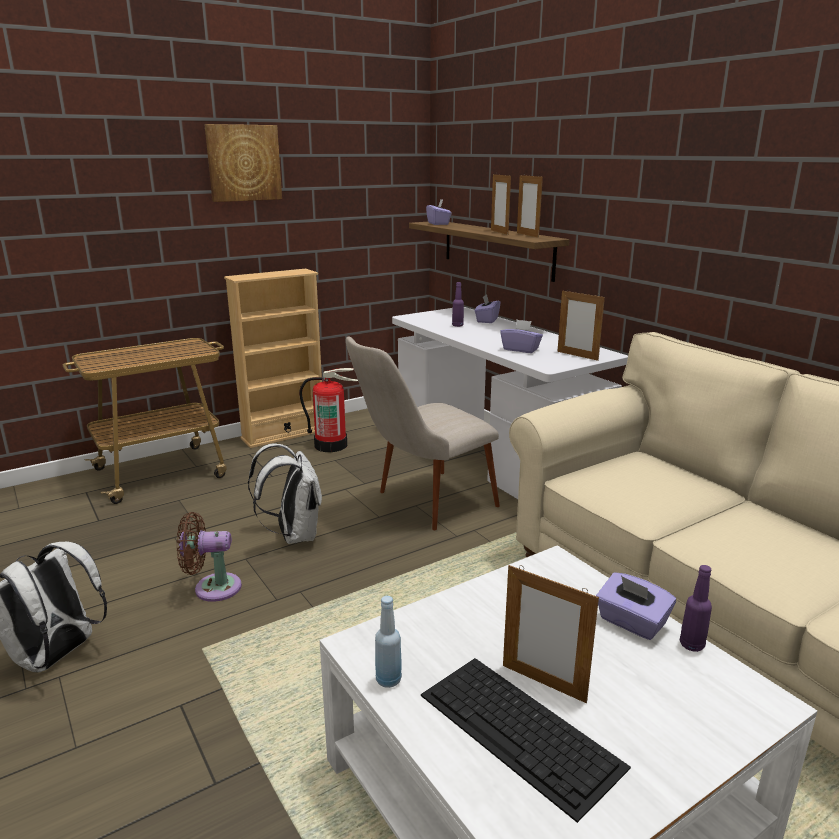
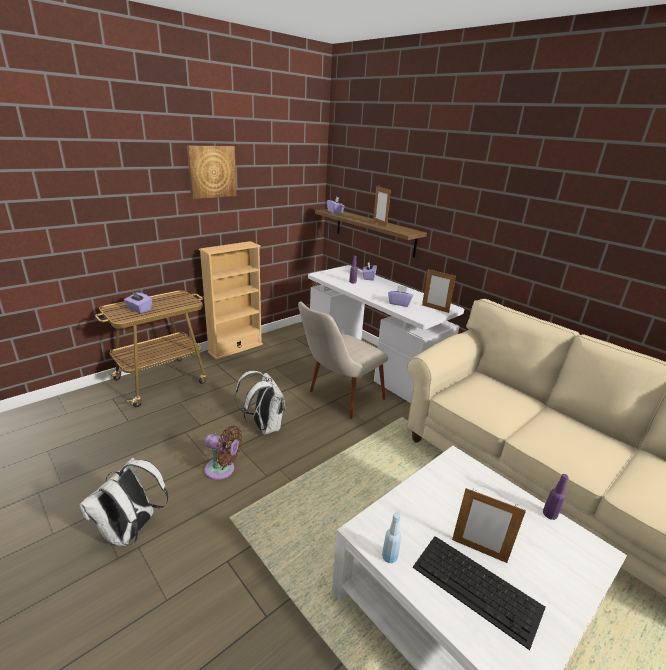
camera: 10 degrees left, 5 degrees up
(212, 588) = (222, 470): brown fan -> brown fan turned 150 degrees counterclockwise
(331, 445) = (269, 356): fire extinguisher -> none
(527, 235) = (399, 227): picture frame -> none
(631, 622) = (512, 501): purple tissue box -> purple tissue box (139, 309)

